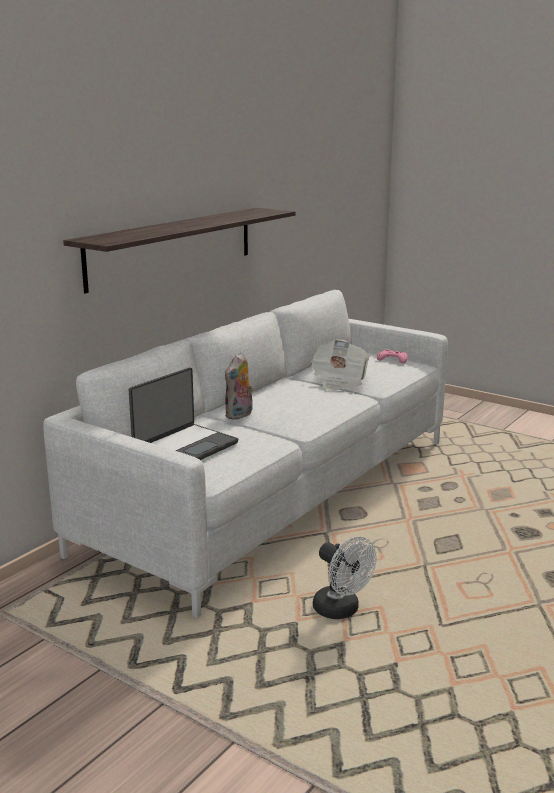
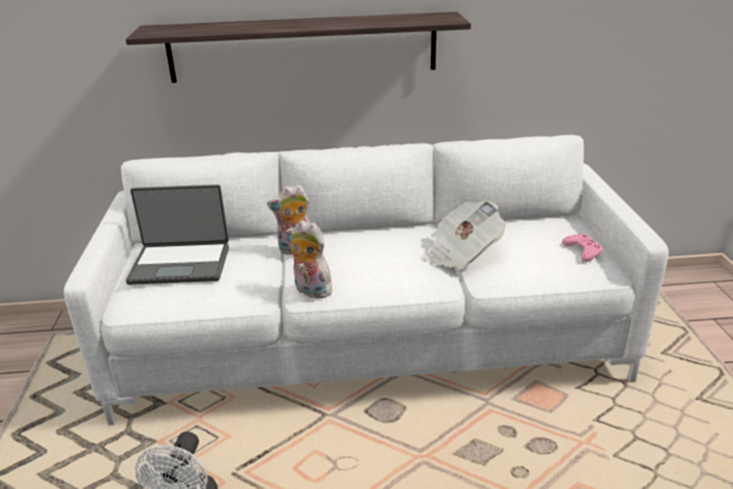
camera: 50 degrees right, 10 degrees up
(301, 426) = (310, 291): none -> plush toy

